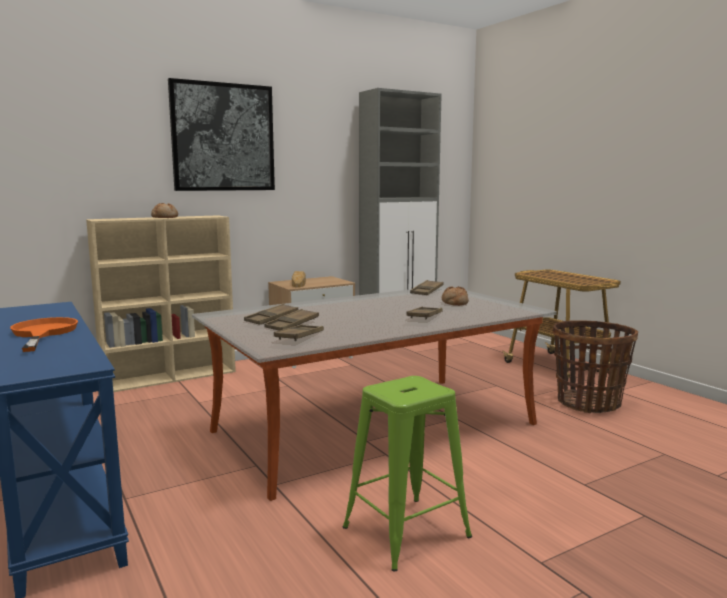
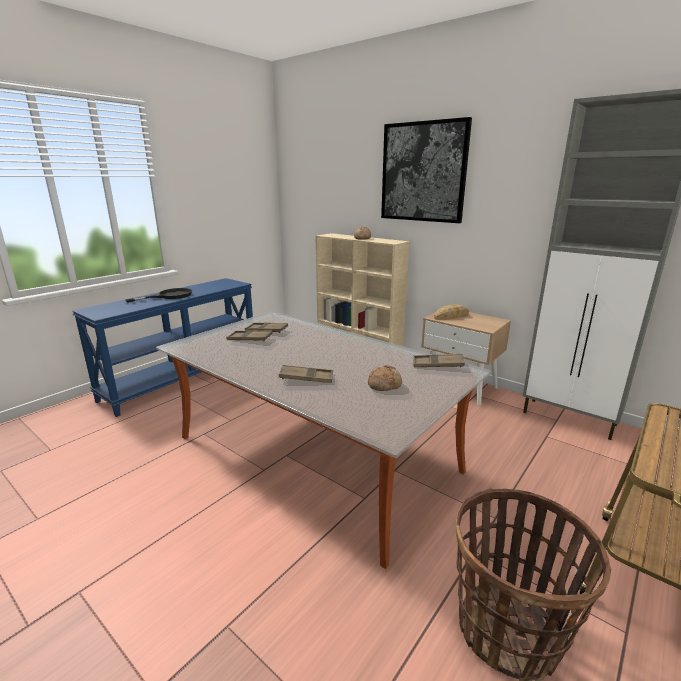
camera: 70 degrees right, 10 degrees up
(43, 333) = (169, 296): orange frying pan -> black frying pan
(299, 336) = (213, 346): brown tray -> none
(407, 532) = (137, 505): green stool -> none

